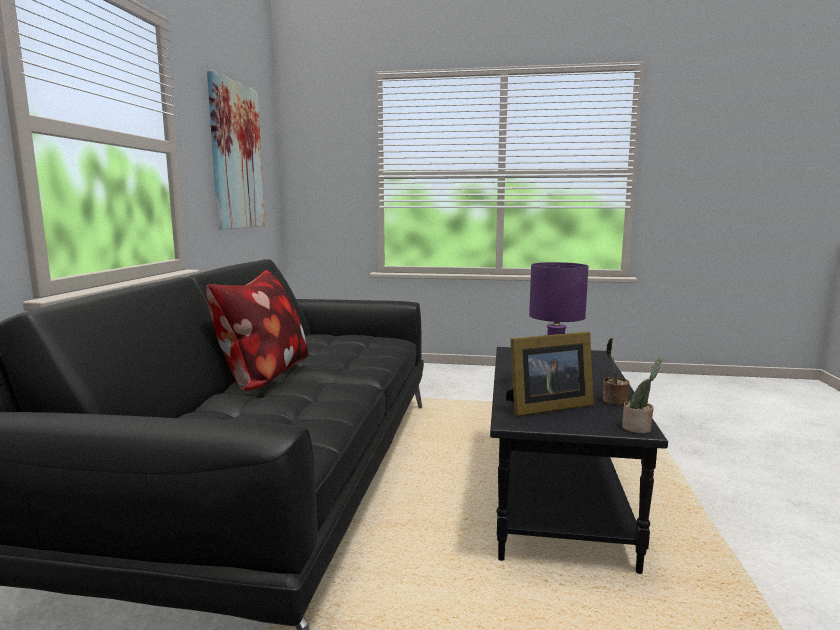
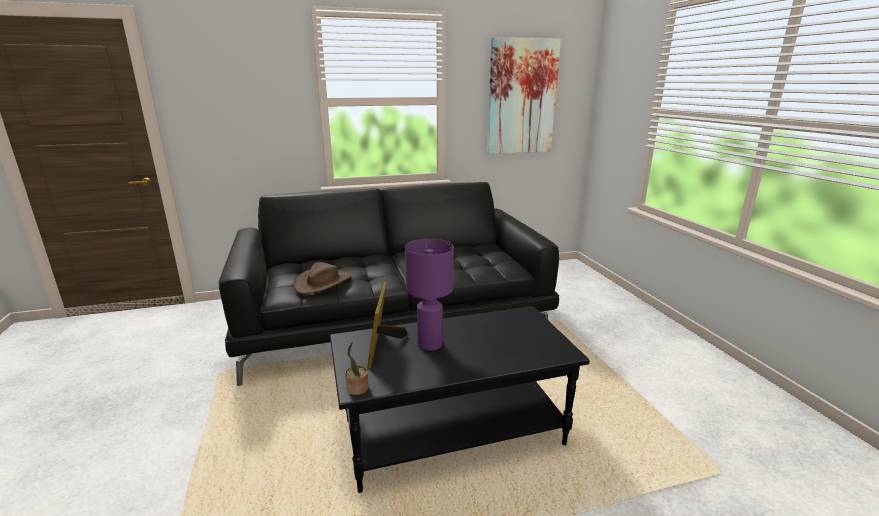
camera: 65 degrees right, 10 degrees up
(262, 376) = (390, 257): pillow -> none
(293, 420) = (323, 282): none -> brown hat
(545, 407) = (383, 346): picture frame -> picture frame turned 45 degrees clockwise
(613, 401) = (416, 374): potted plant -> none

